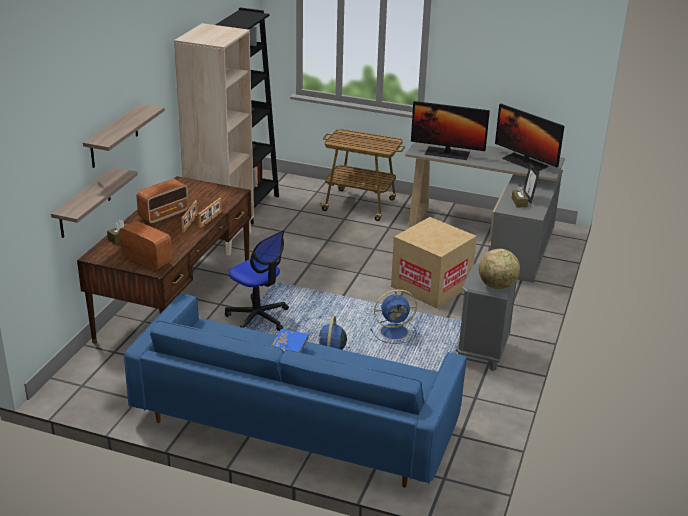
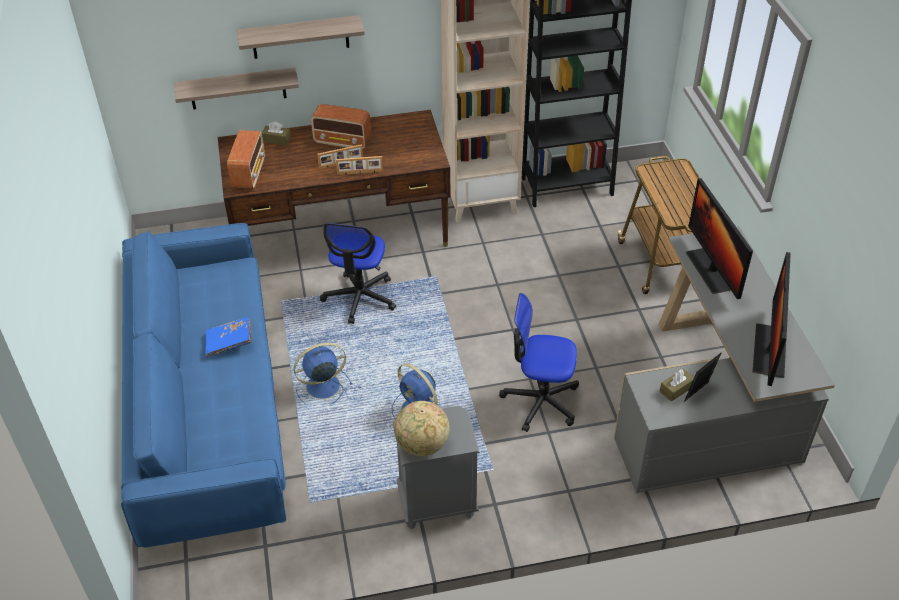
camera: 60 degrees right, 15 degrees up
(431, 286) = (540, 401): cardboard box -> office chair

